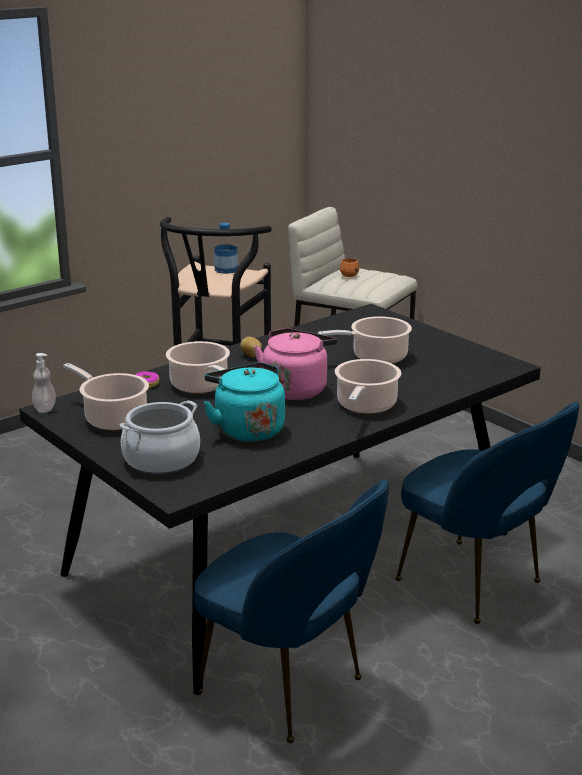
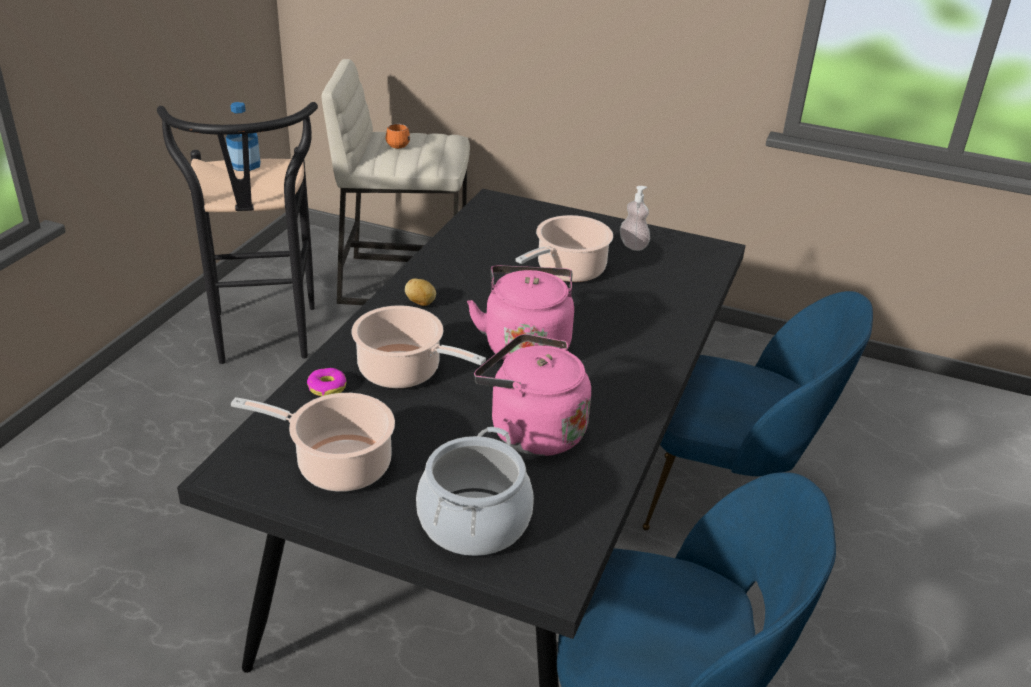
camera: 30 degrees left, 10 degrees up
(45, 408) = (219, 476): soap dispenser -> soap dispenser (633, 246)
(247, 429) = (531, 431): turquoise kettle -> pink kettle
(365, 406) = (630, 351): cooking pot -> none

